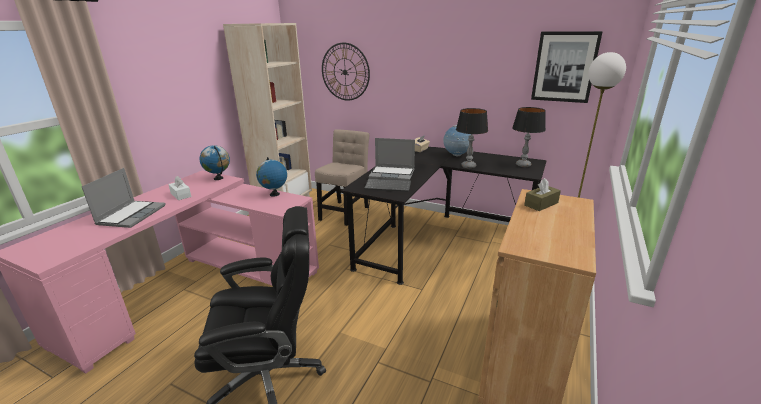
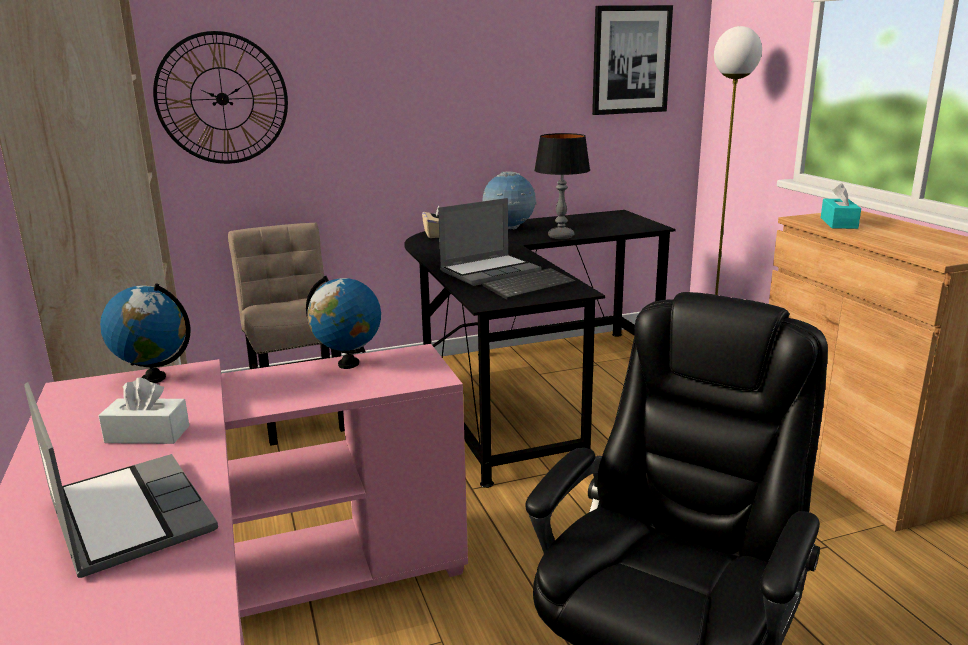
camera: 45 degrees left, 5 degrees down
(523, 165) = (616, 220): table lamp -> none
(541, 204) = (838, 223): brown tissue box -> turquoise tissue box

